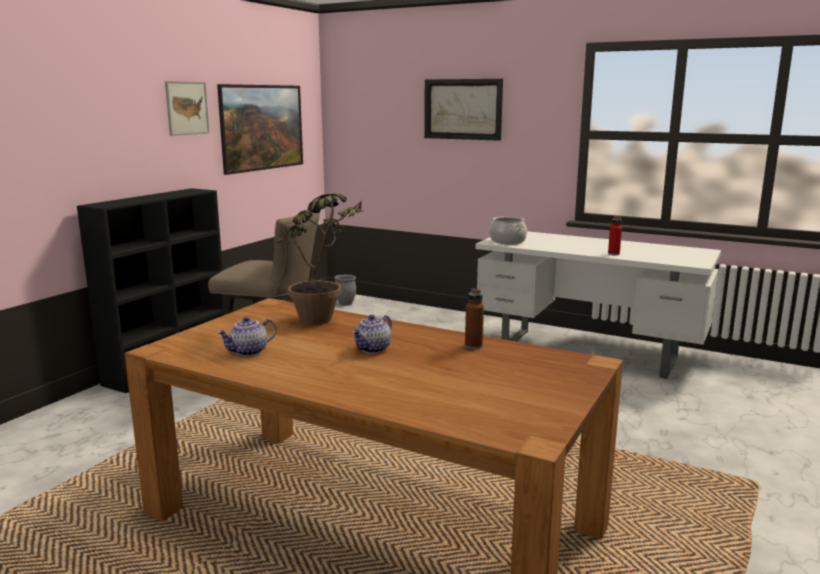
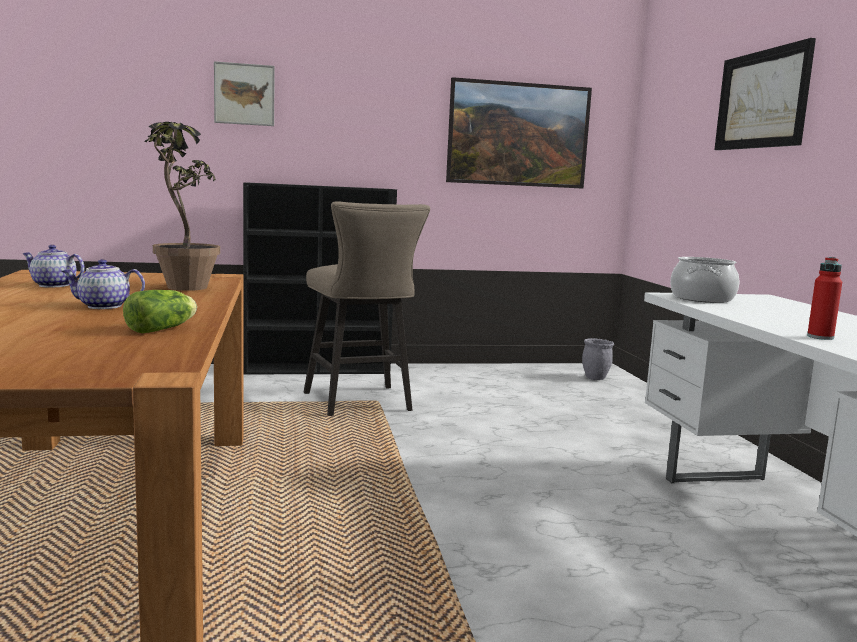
camera: 50 degrees right, 5 degrees down
(187, 108) = (402, 101): picture -> picture (244, 94)
(473, 346) = (163, 329): brown bottle -> lettuce

